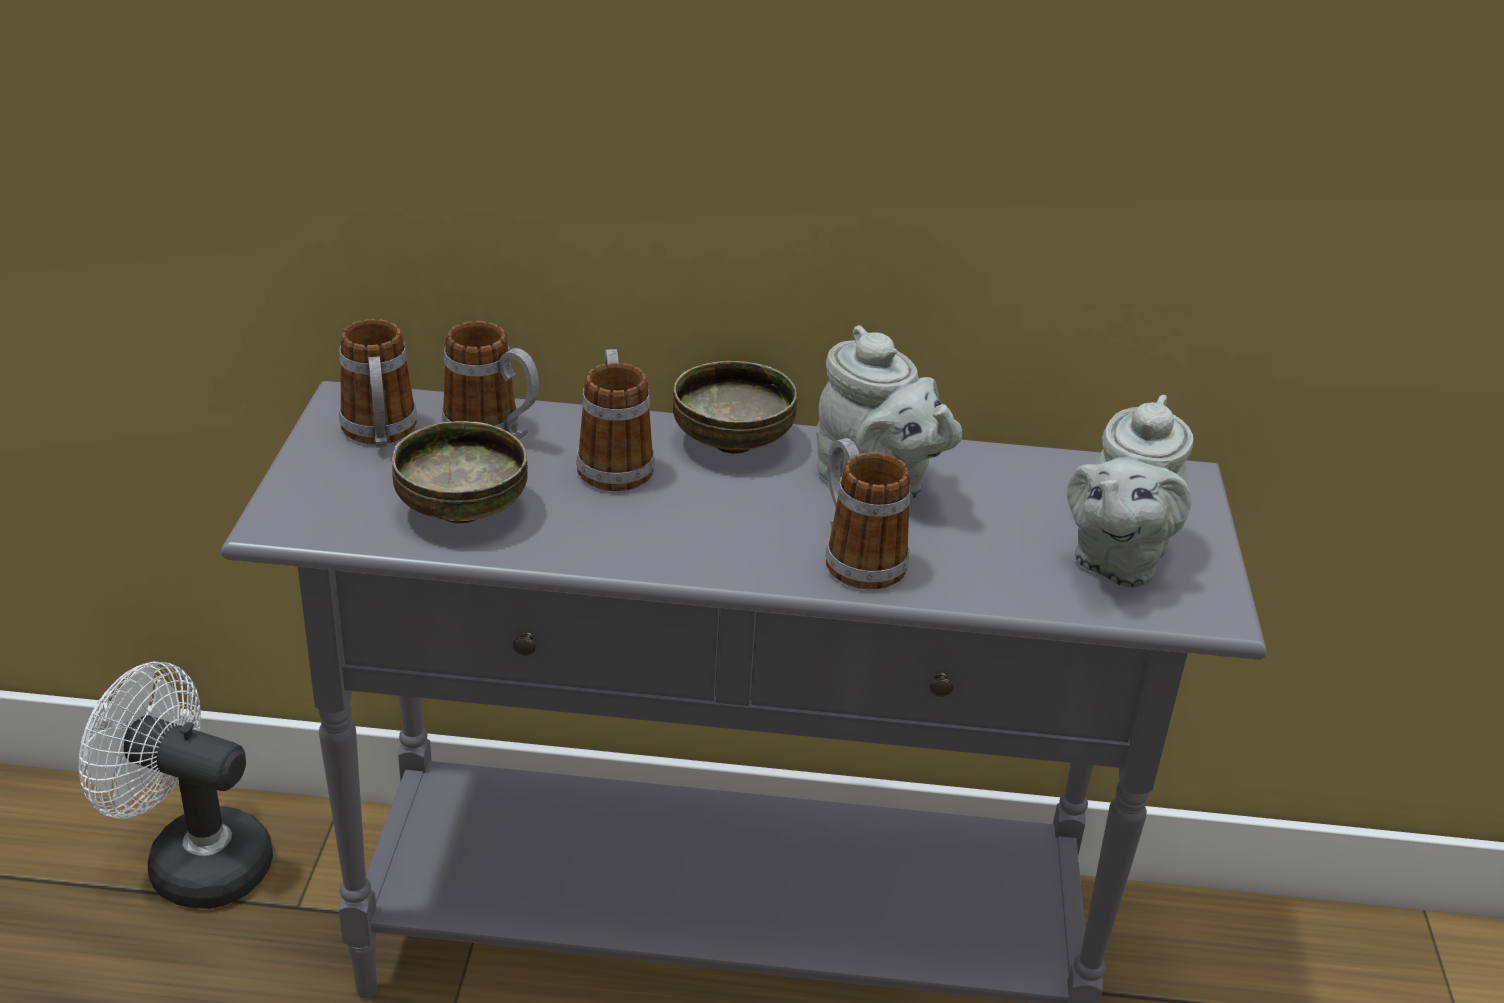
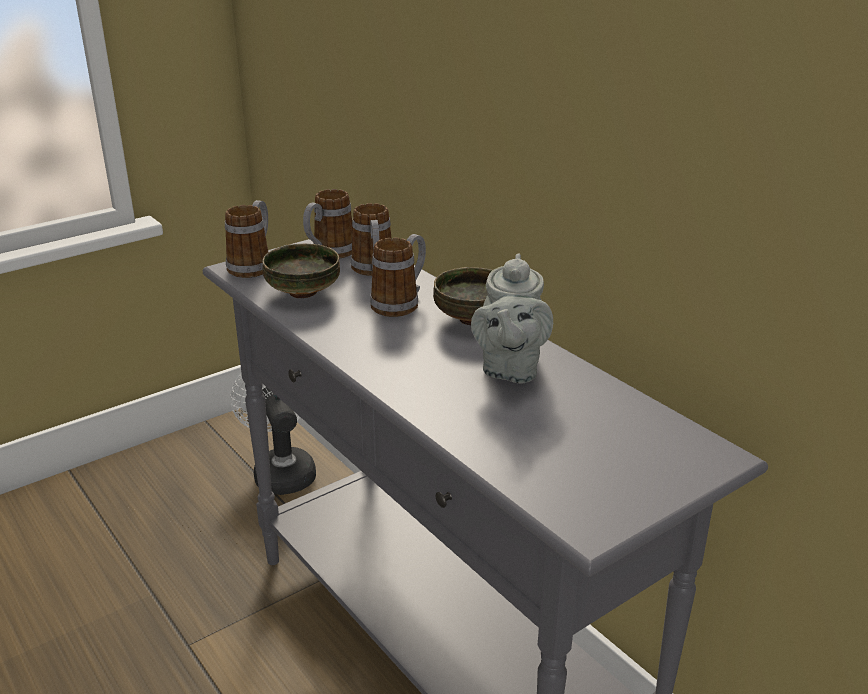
camera: 50 degrees right, 5 degrees down
(856, 557) = (433, 392): mug -> mug (254, 265)
(1116, 560) = (579, 469): grey teapot -> none

